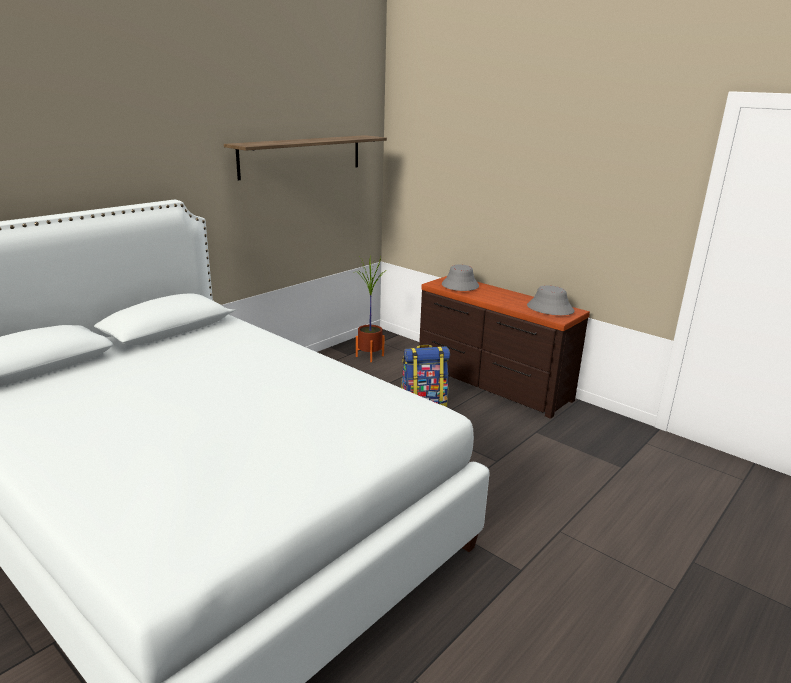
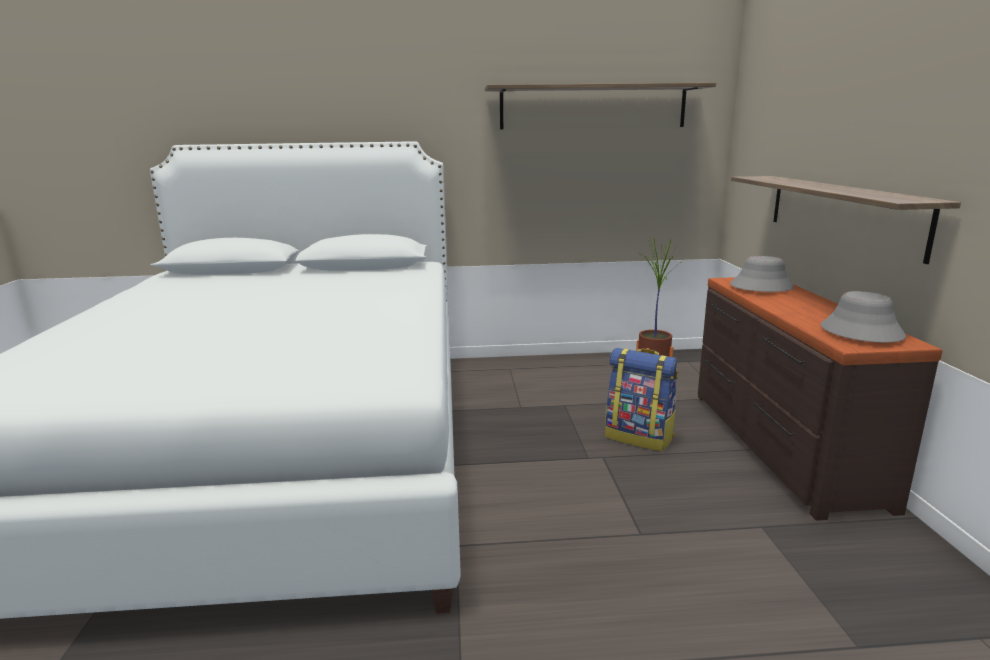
camera: 45 degrees right, 5 degrees down
(504, 235) = (841, 212): none -> shelf

